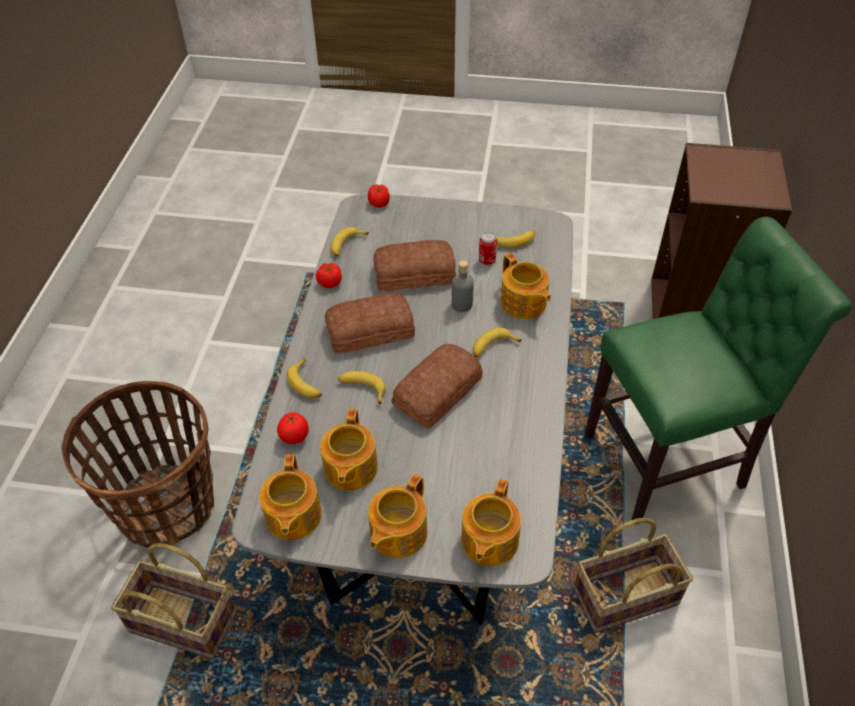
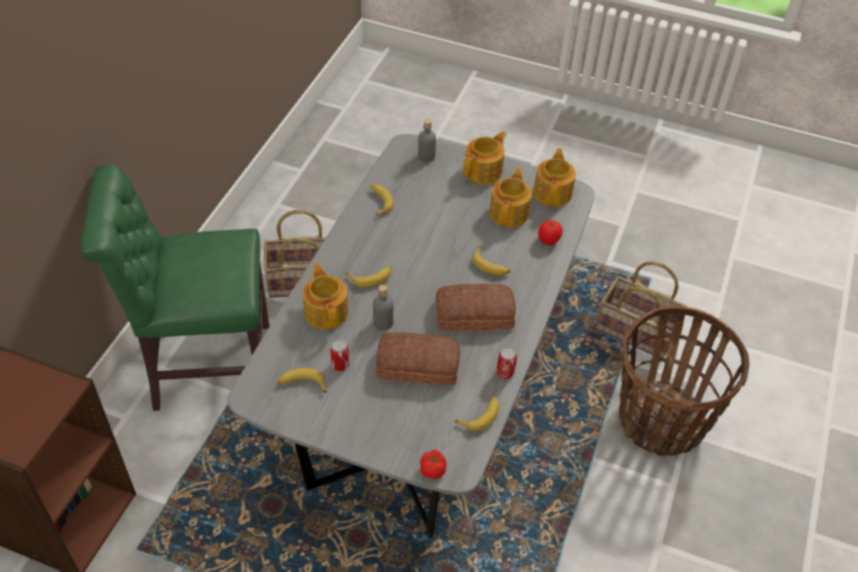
camera: 170 degrees left, 0 degrees up
(306, 384) = (536, 279): banana -> banana (379, 202)
(329, 282) = (505, 373): tomato -> can
(440, 392) = (428, 251): bread -> none
(488, 541) = (426, 156): teapot -> grey bottle

